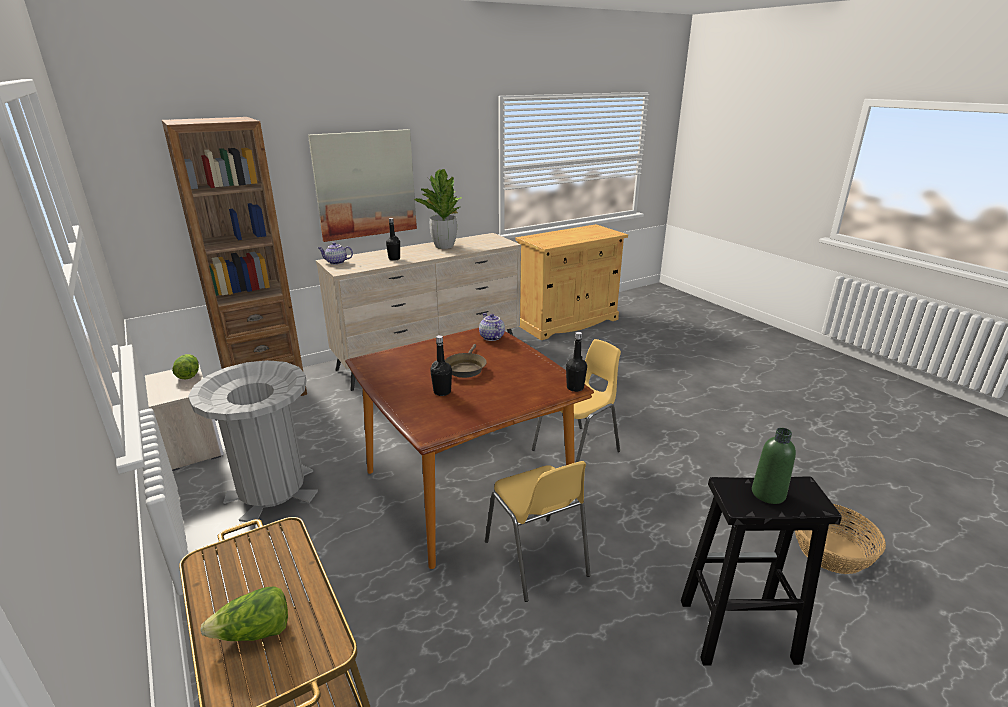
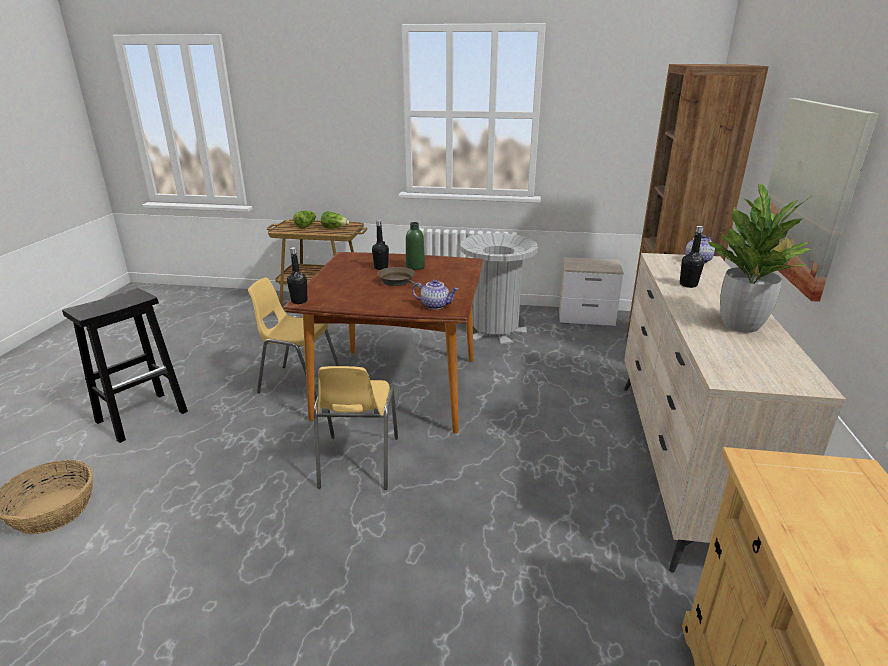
camera: 130 degrees right, 0 degrees up
(188, 374) = (605, 268): lettuce -> lettuce (334, 228)
(768, 494) = (113, 303): green bottle -> green bottle (415, 267)

